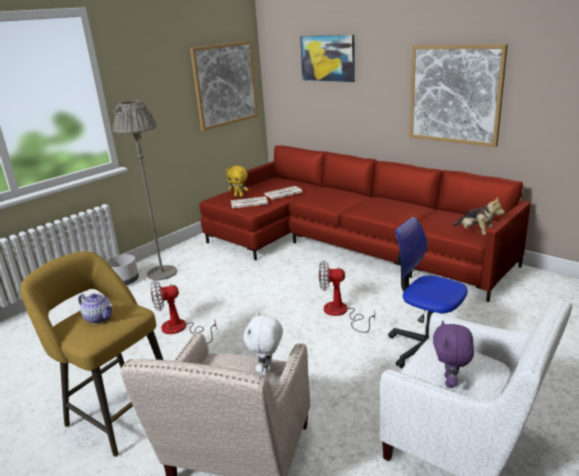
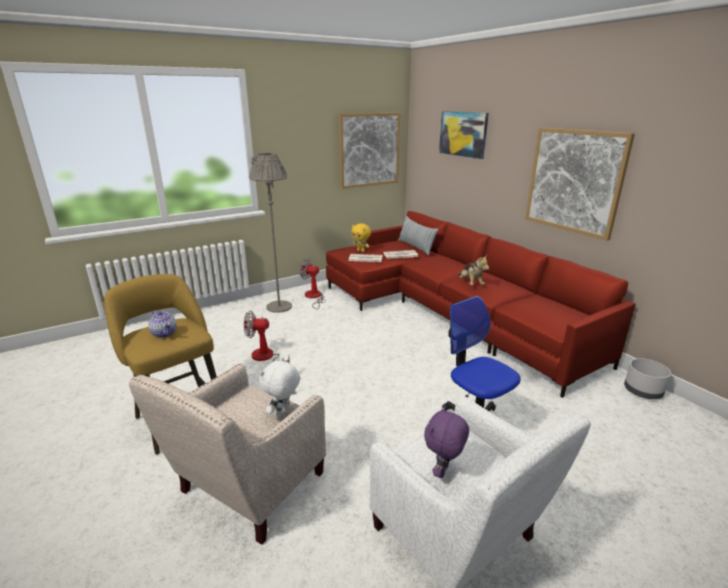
camera: 15 degrees right, 0 degrees up
(125, 281) = (247, 307): grey planter -> grey planter (643, 391)
(294, 182) = (416, 247): none -> pillow
(341, 313) = (410, 375): fan -> fan (314, 297)
(476, 233) = (561, 324): plush toy -> plush toy (470, 283)

